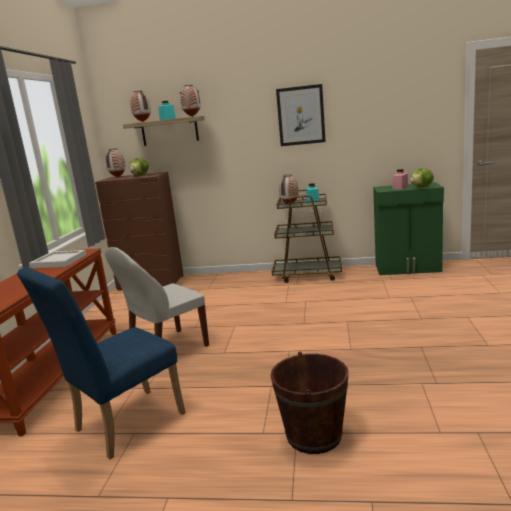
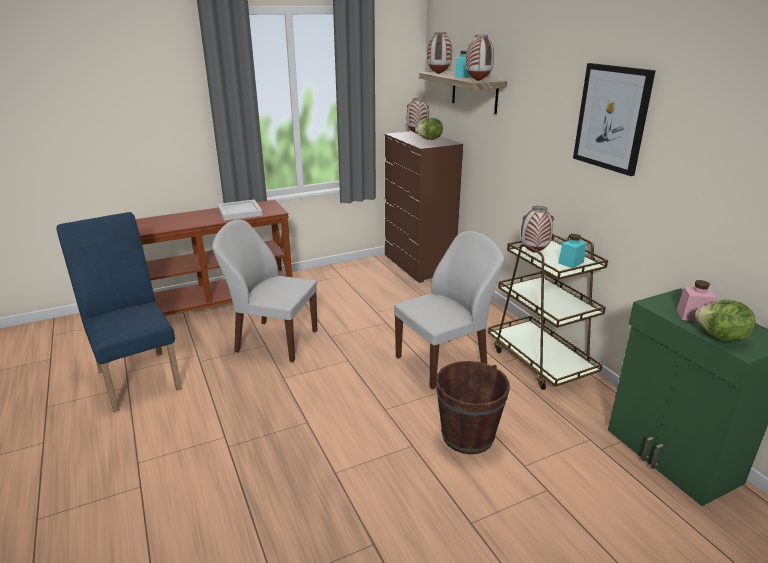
camera: 55 degrees right, 10 degrees up
(122, 425) = (138, 375): blue chair -> blue chair turned 45 degrees clockwise
(276, 298) = (443, 362): none -> white chair
(314, 435) = (137, 501): brown bucket -> brown bucket (467, 436)

